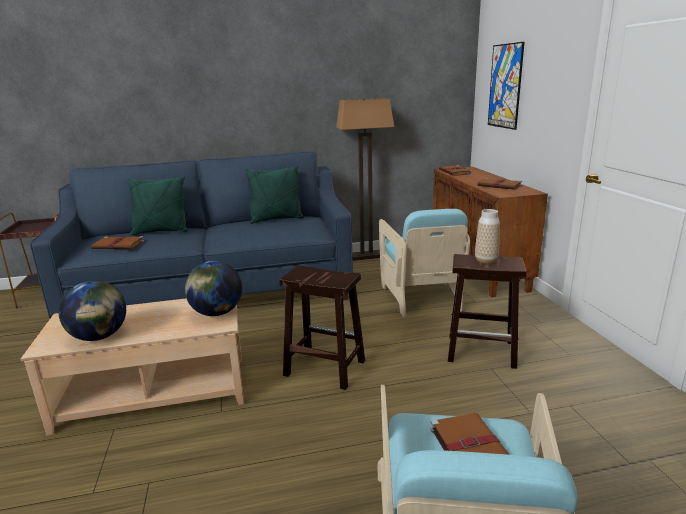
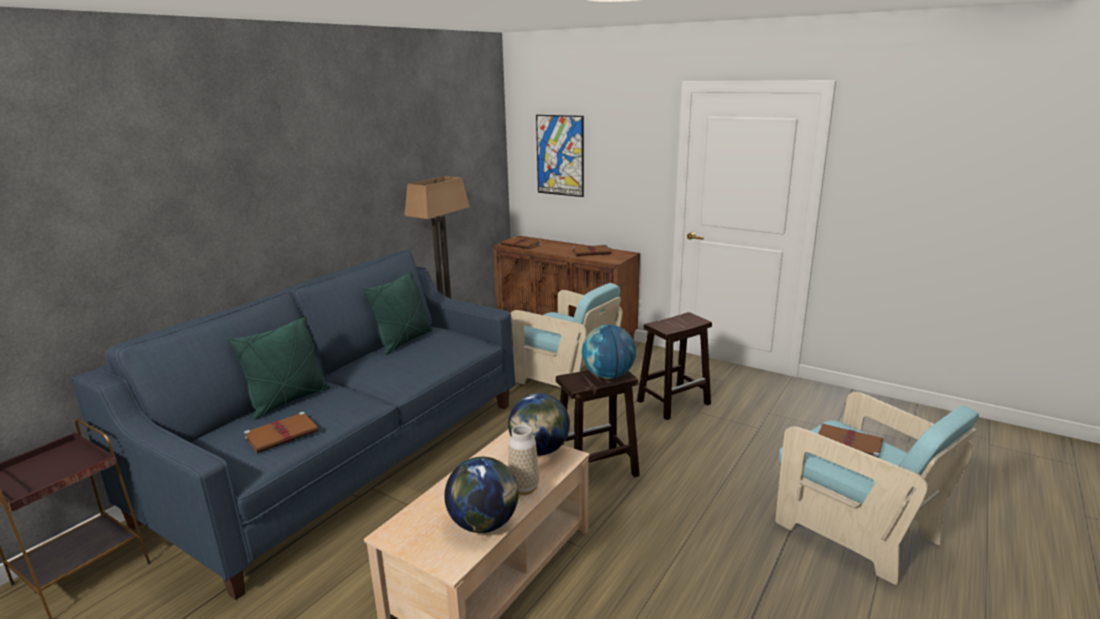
camera: 45 degrees left, 0 degrees up
(330, 278) = (608, 376): none -> globe
(486, 260) = (674, 322): vase -> vase (524, 488)

